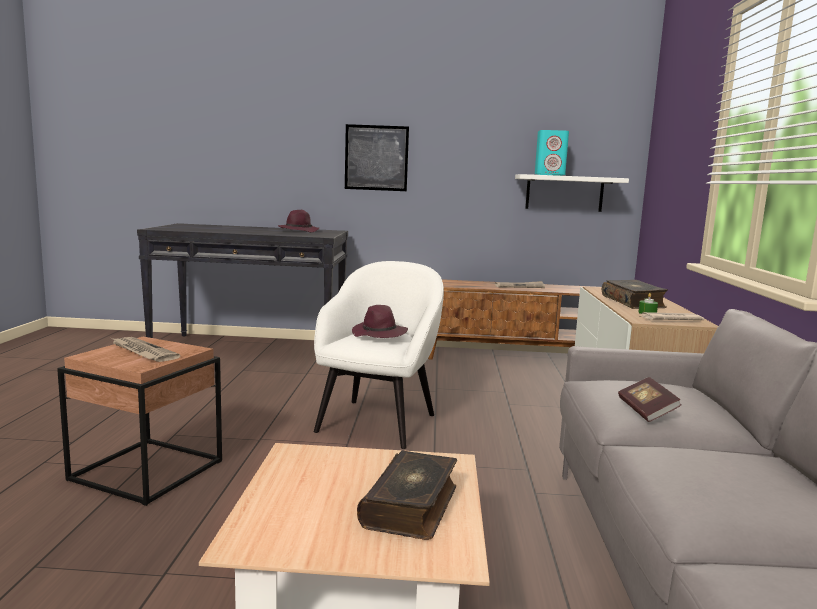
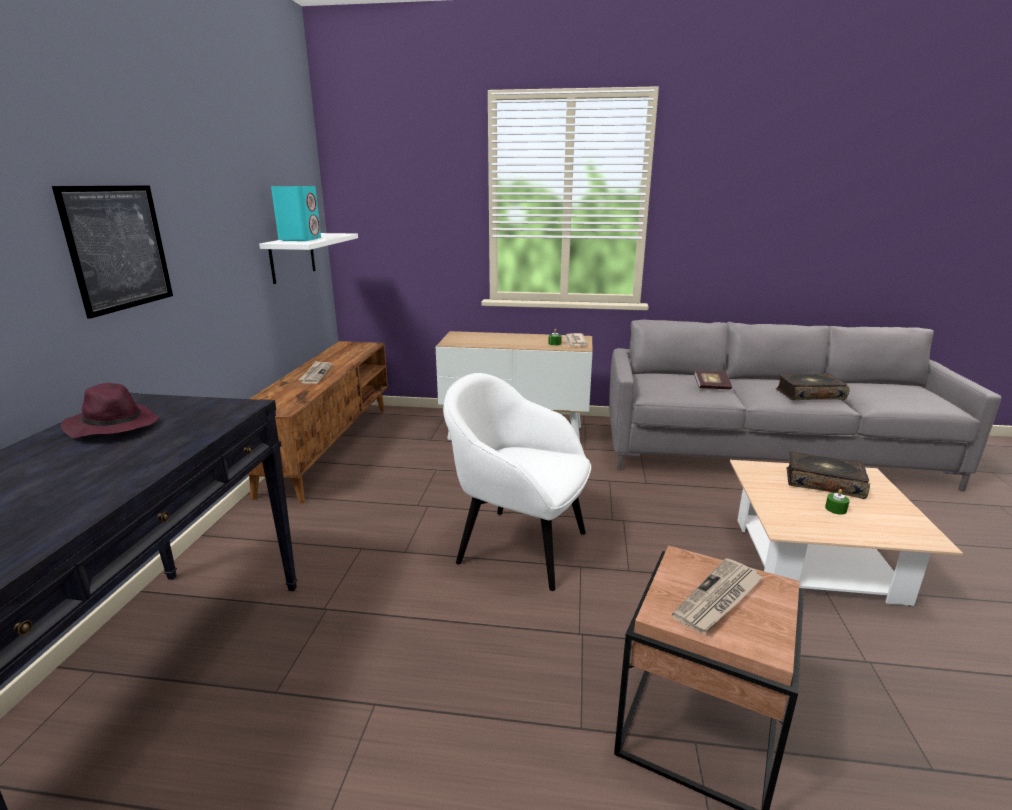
camera: 85 degrees left, 10 degrees up
(332, 495) = (835, 509): none -> green candle
(380, 334) = (530, 456): purple hat -> none
(633, 302) = (513, 341): book -> book (809, 394)

